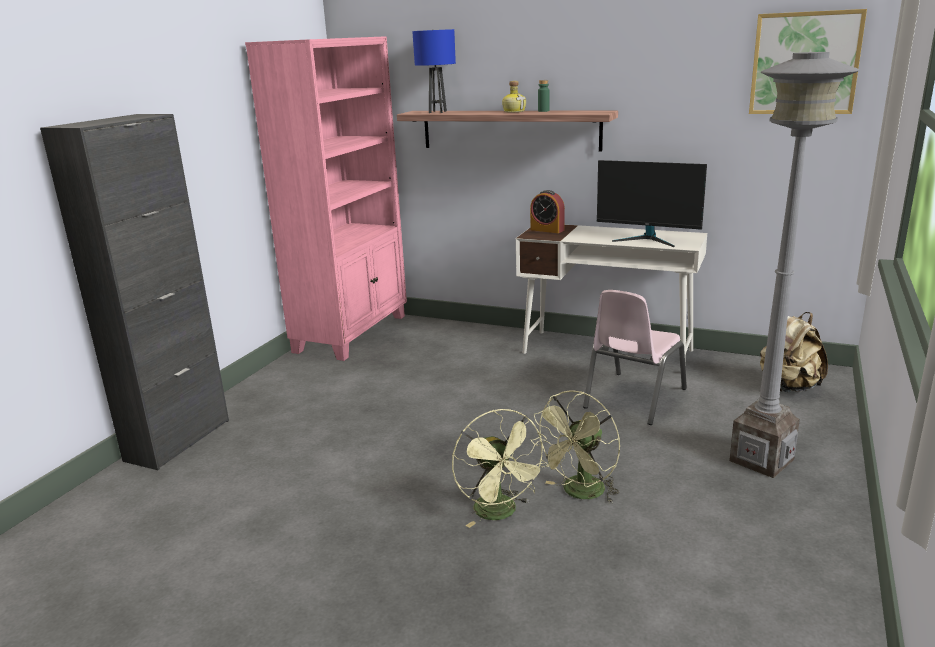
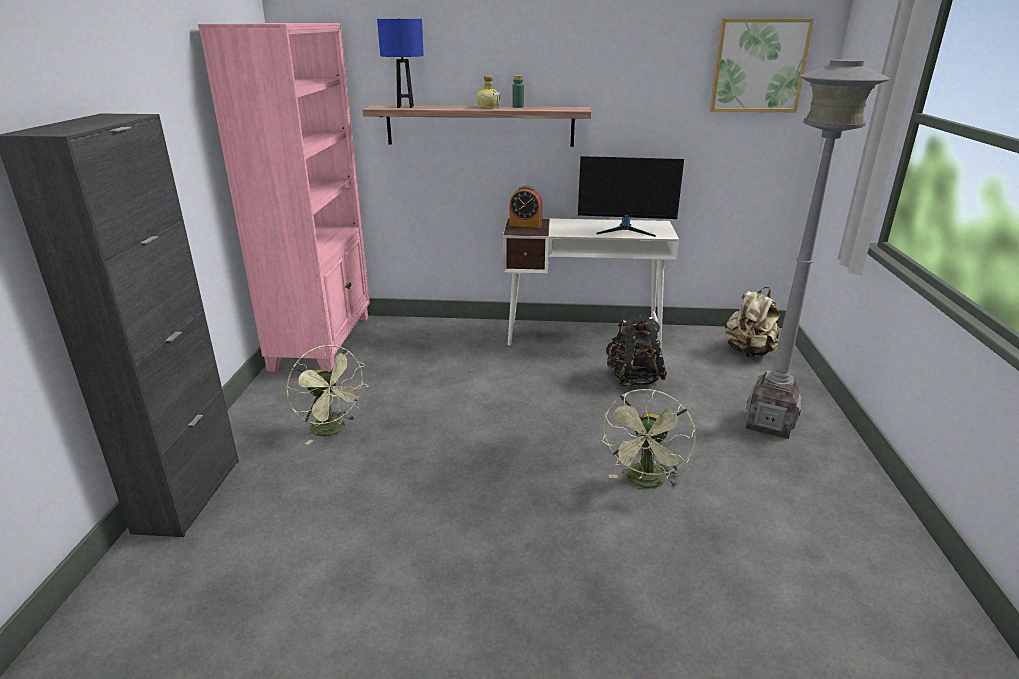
camera: 20 degrees left, 5 degrees up
(501, 513) = (587, 517): green fan -> green fan (333, 430)
(633, 398) = (633, 379): pink chair -> black backpack

